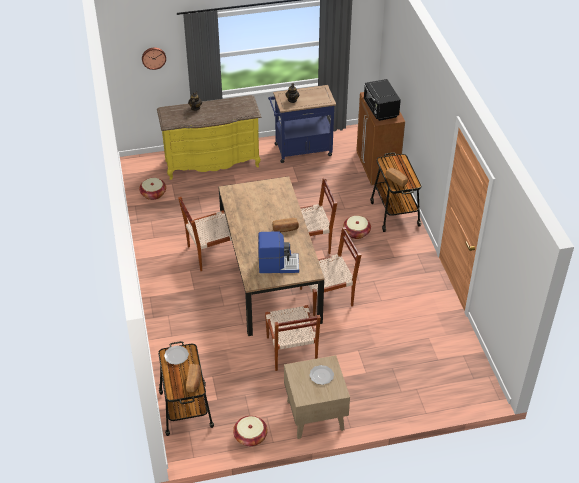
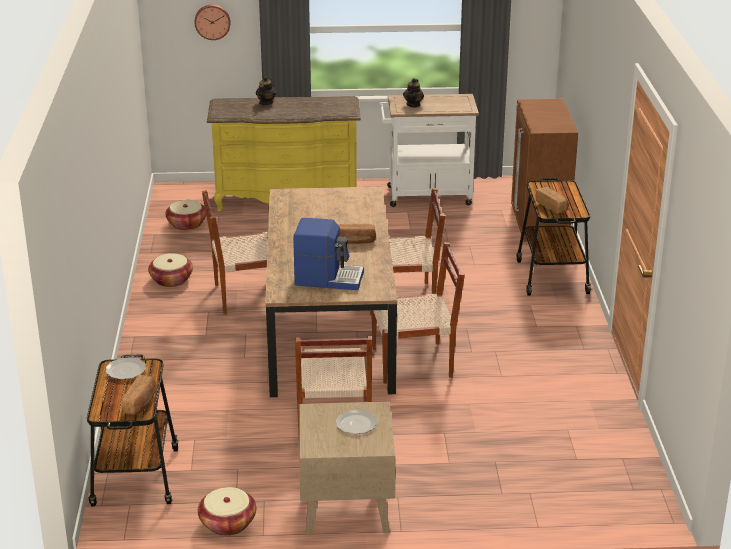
camera: 10 degrees right, 15 degrees down
(301, 150) = (426, 196): blue cart -> white cart
(356, 232) = (484, 293): basket -> basket (171, 280)
(380, 110) = (543, 118): black microwave -> none

